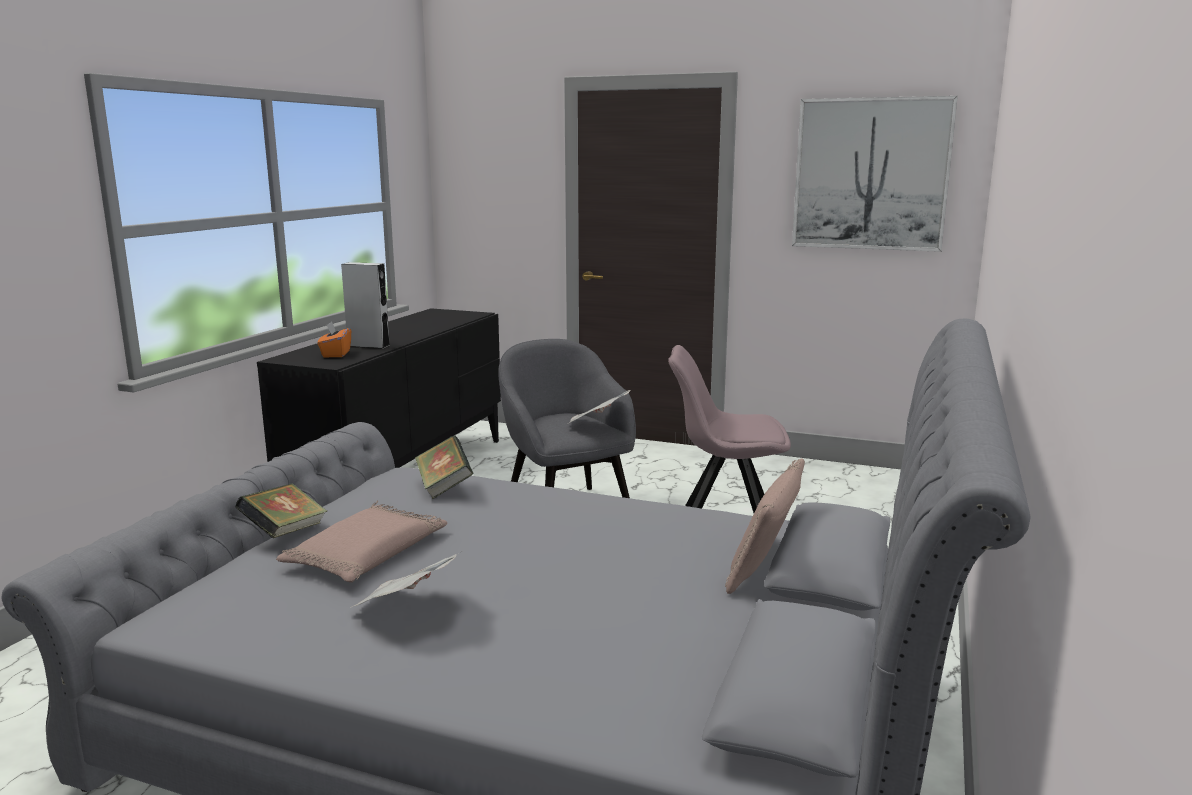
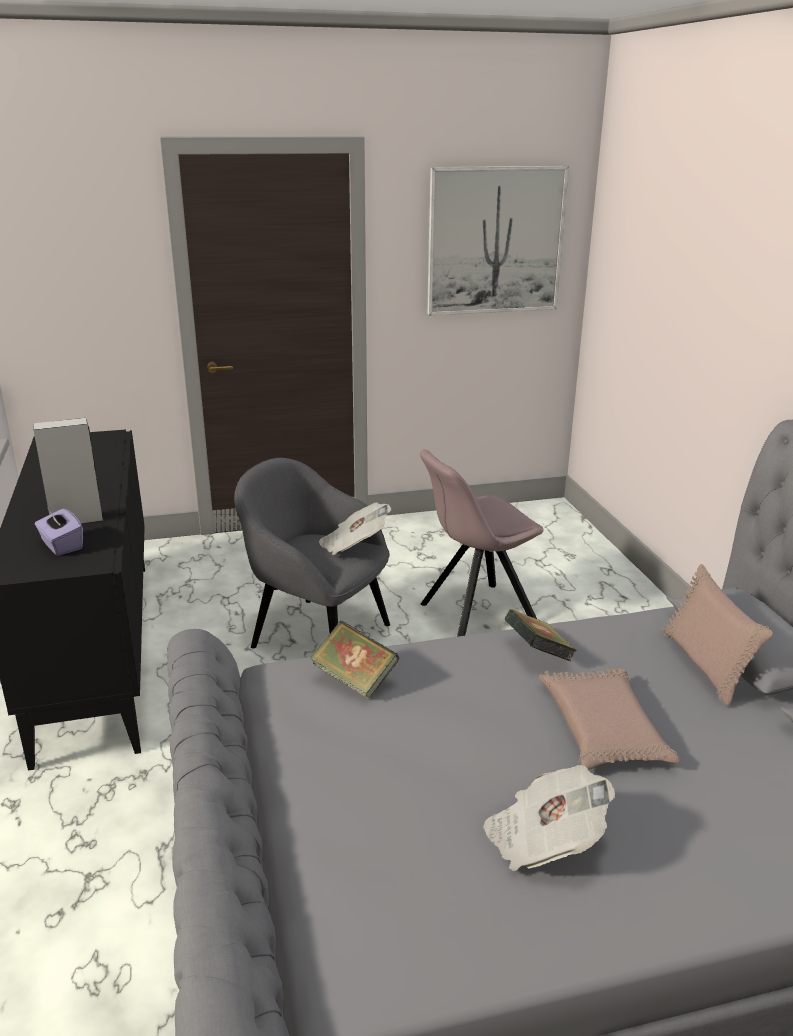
camera: 35 degrees left, 10 degrees up
(285, 532) = (285, 807): book -> book (537, 654)
(335, 354) = (61, 545): orange tissue box -> purple tissue box
(366, 552) = (403, 793): beige pillow -> beige pillow (603, 726)

